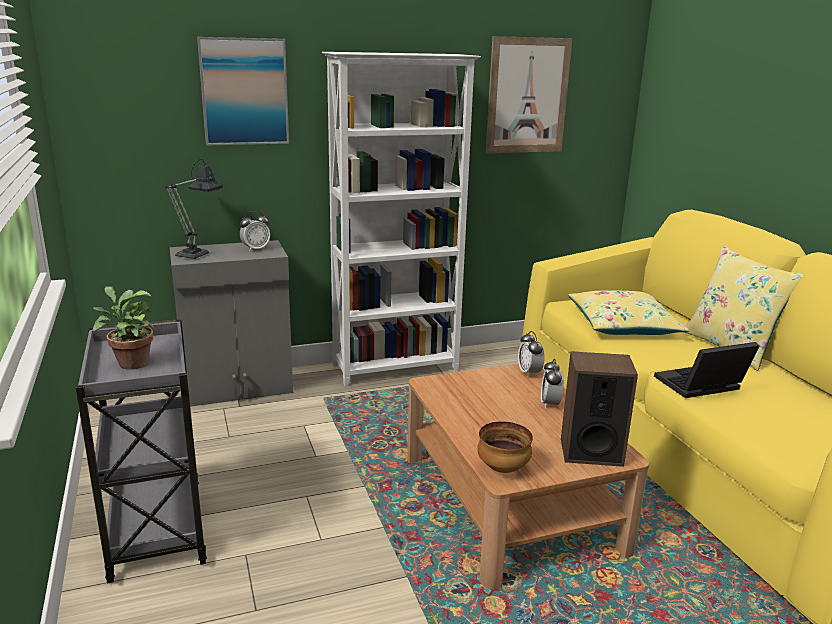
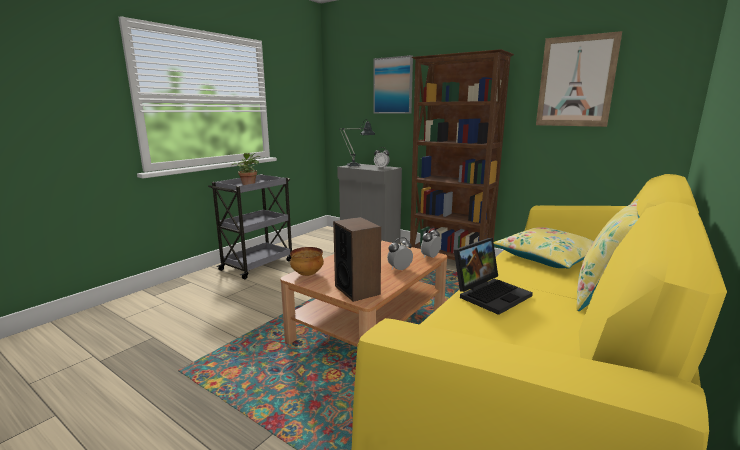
camera: 55 degrees right, 5 degrees down
(397, 368) = (450, 260): white bookcase -> brown bookcase
(700, 386) = (490, 294): laptop -> laptop turned 105 degrees clockwise

